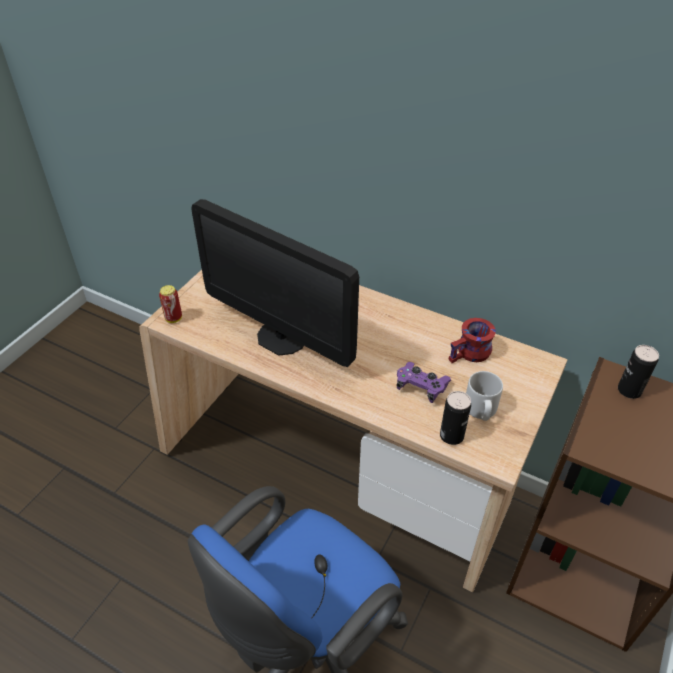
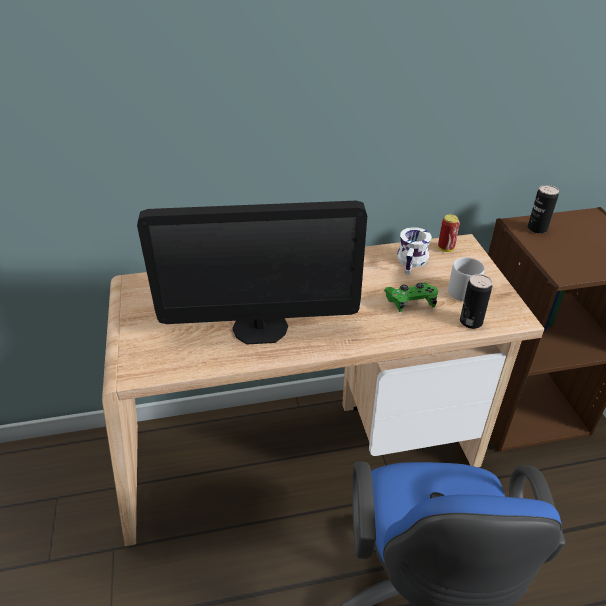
camera: 40 degrees left, 5 degrees down
(173, 318) = (136, 368): can -> can (445, 248)
(421, 387) = (410, 302): purple game controller -> green game controller
(471, 354) = (413, 262): red mug -> white mug

